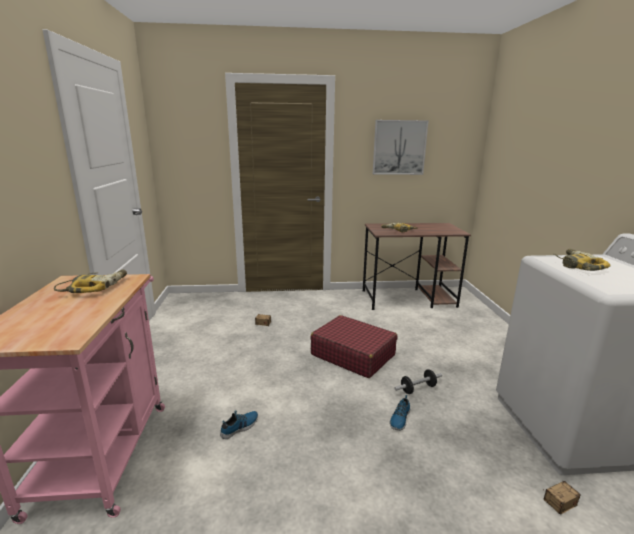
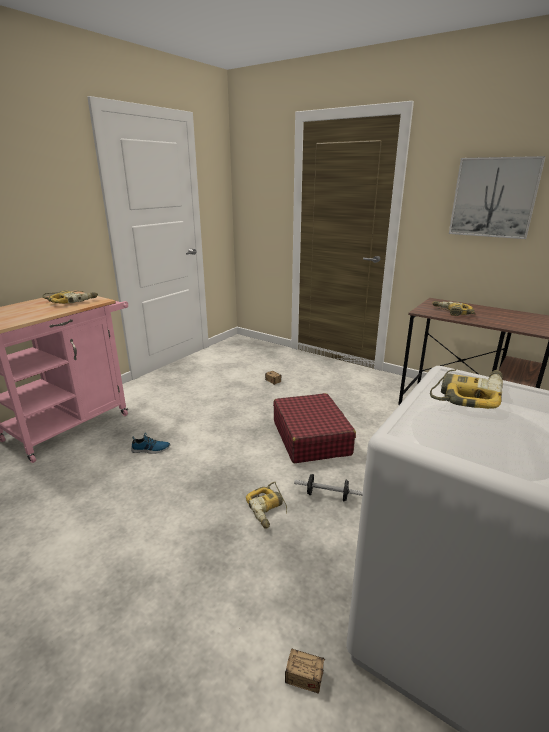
camera: 40 degrees right, 5 degrees up
(399, 418) = (268, 509): shoe -> power drill

